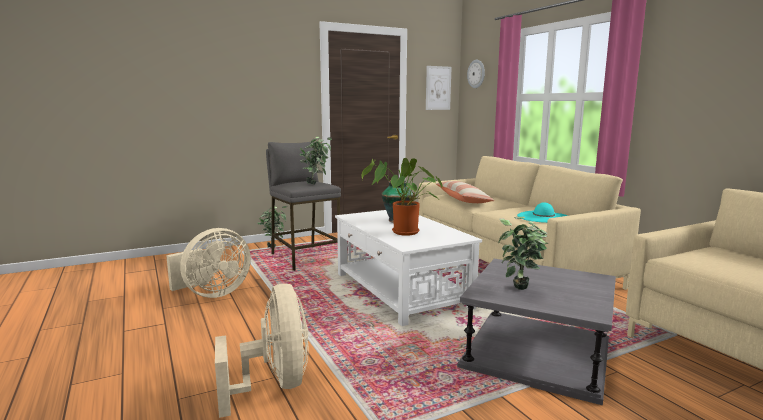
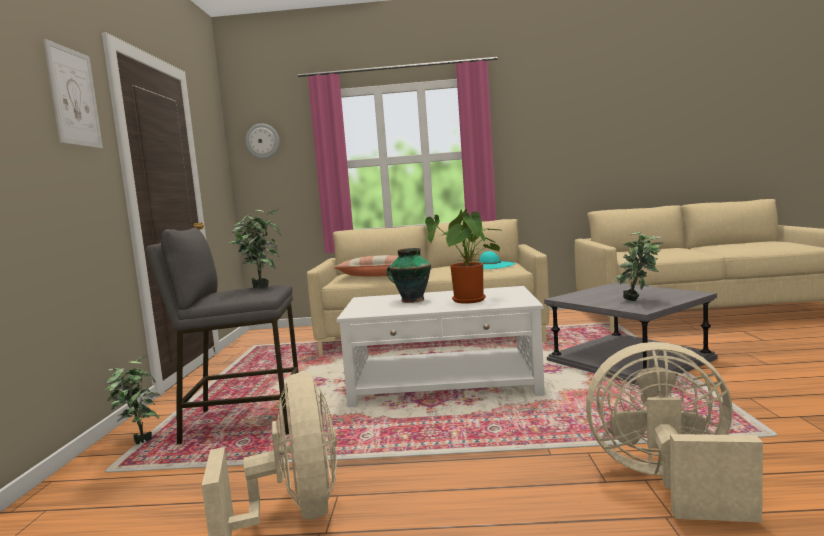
camera: 60 degrees left, 5 degrees down
(438, 88) = (216, 159): picture -> picture (74, 97)

